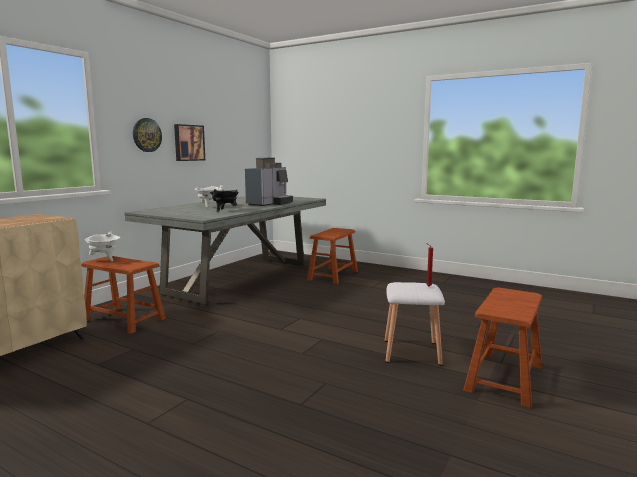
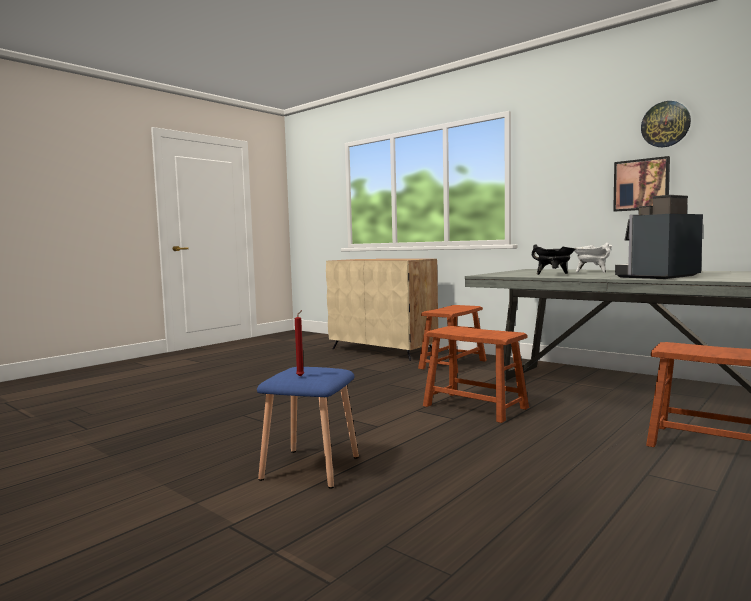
camera: 100 degrees right, 5 degrees down
(104, 259) = (462, 306): white cooking pot -> none
(146, 135) = (571, 182): wall clock -> wall clock (665, 124)
(269, 203) = (658, 276): coffee machine -> coffee machine turned 105 degrees clockwise
(411, 351) = (312, 467): white stool -> blue stool
(504, 378) = (185, 515): brown stool -> brown stool (475, 407)

